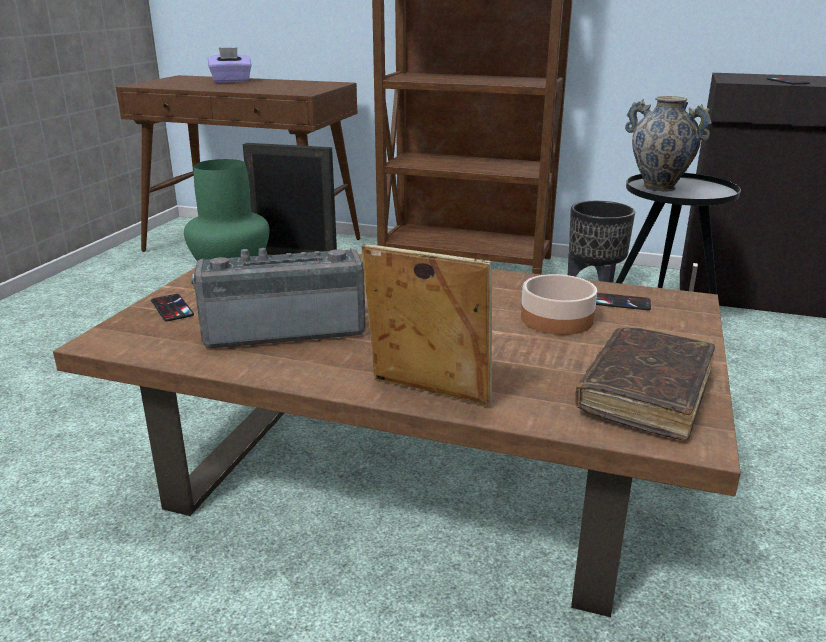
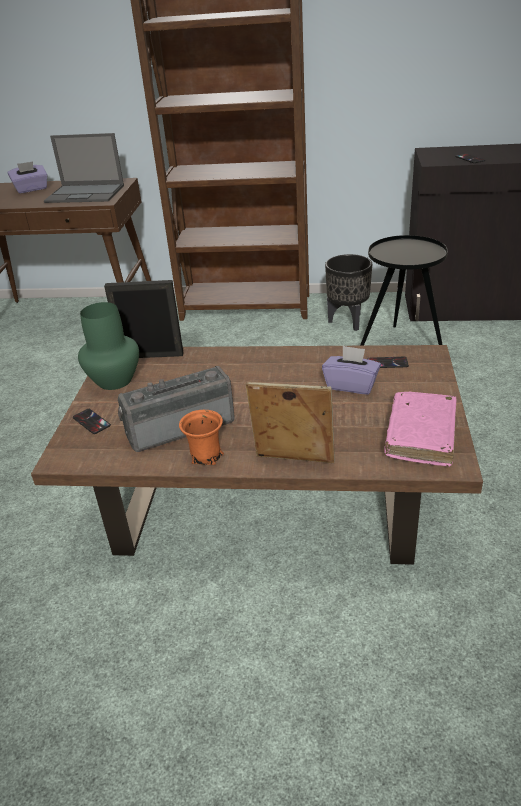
camera: 10 degrees left, 10 degrees up
(288, 87) = (86, 194): none -> laptop
(300, 368) = (205, 456): none -> orange mug
(555, 319) = (351, 385): bowl -> purple tissue box
(645, 393) = (420, 435): brown book -> pink book
(658, 187) = (391, 253): vase -> none

